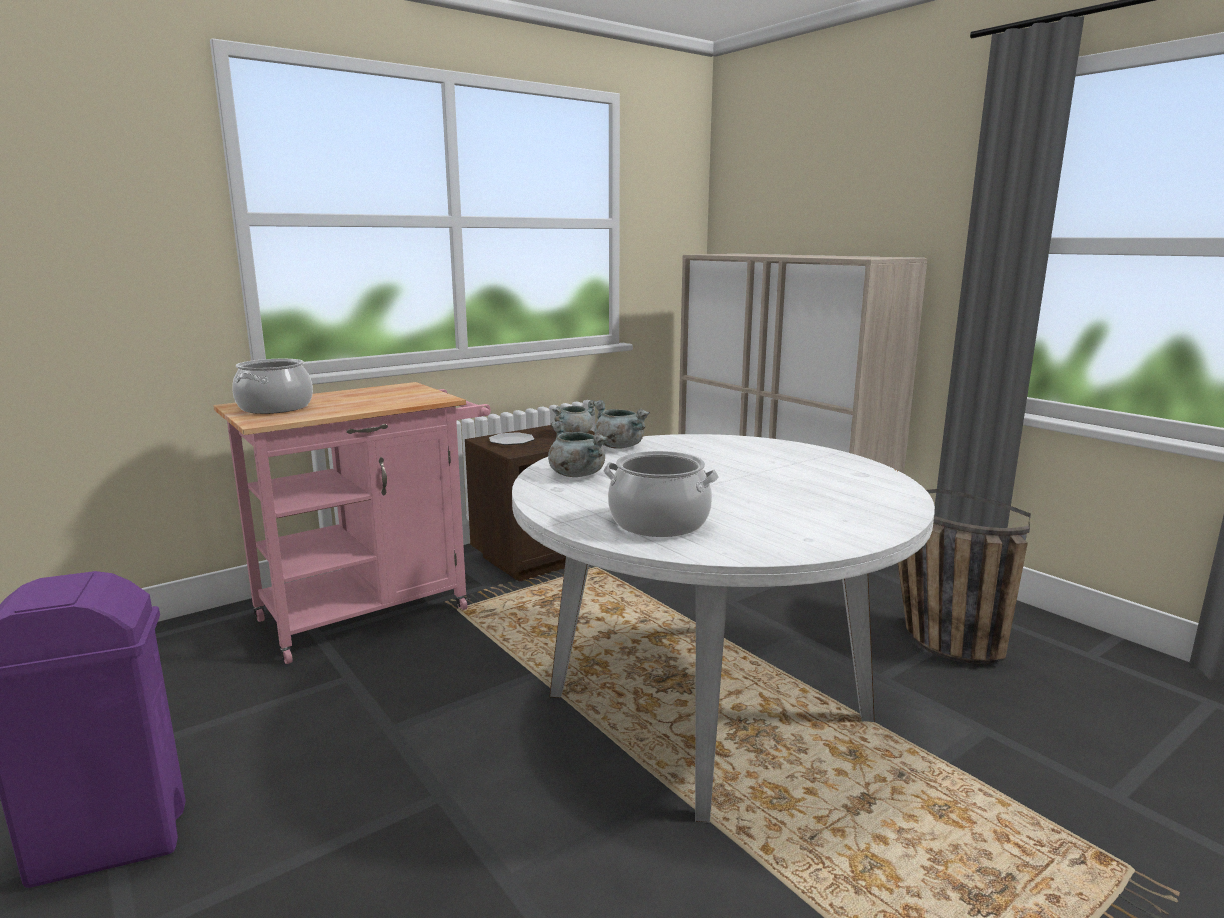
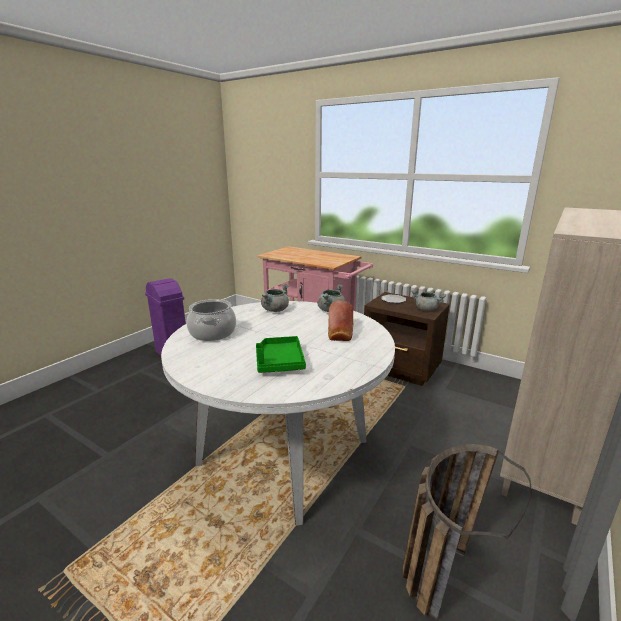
camera: 70 degrees right, 5 degrees up
(275, 407) = (290, 251): cooking pot -> none
(715, 453) = (340, 332): none -> bread
(809, 491) = (279, 362): none -> green tray

